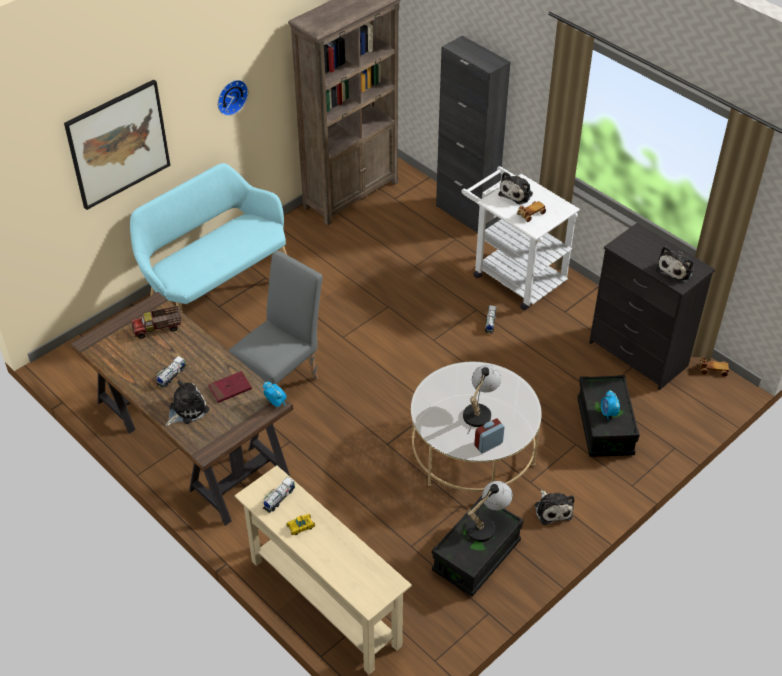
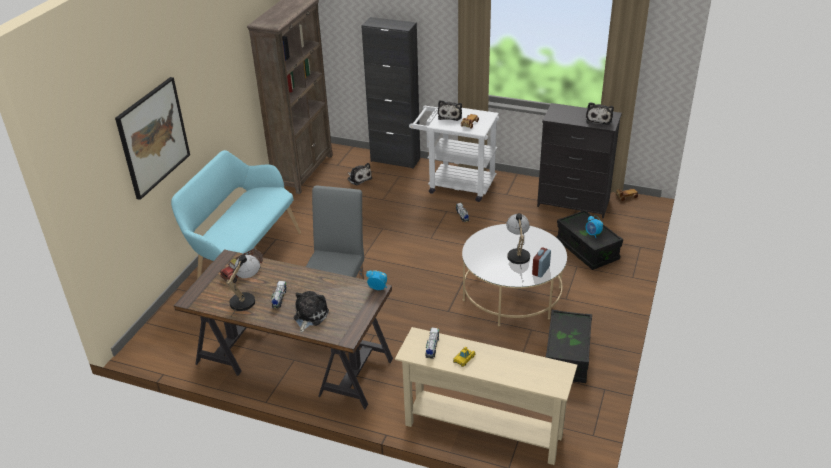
camera: 25 degrees left, 10 degrees down
(230, 96) = (219, 92): wall clock -> none
(230, 388) = (334, 291): red book -> none
(486, 524) = (569, 327): table lamp -> table lamp (246, 298)
(552, 509) = (594, 309): plush toy -> plush toy (359, 178)

